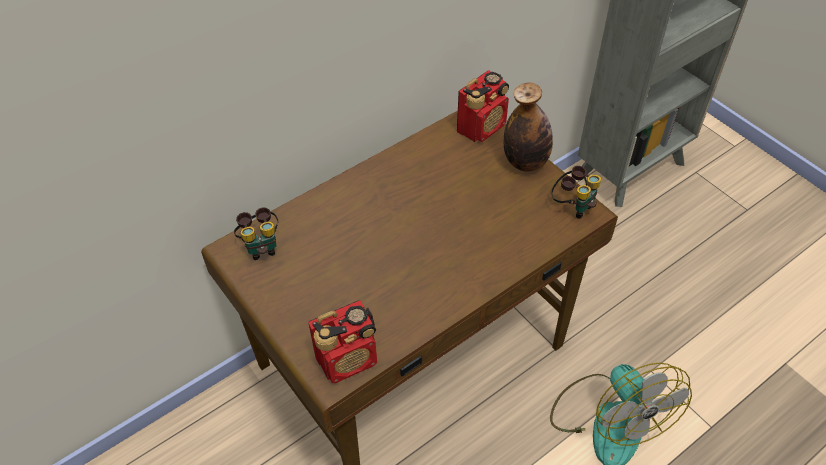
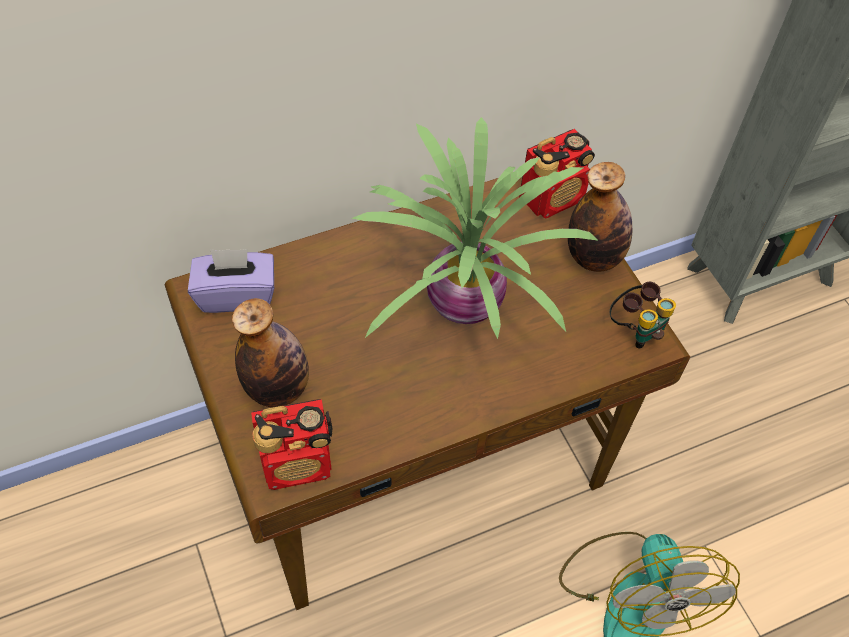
camera: 10 degrees right, 5 degrees up
(261, 246) = (236, 294): binoculars -> purple tissue box
(315, 308) = (277, 388): none -> bottle
(436, 216) = (460, 304): none -> potted plant

